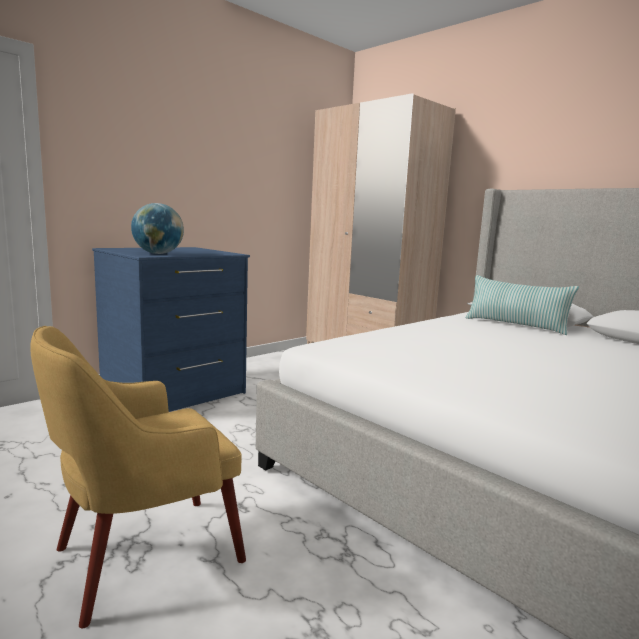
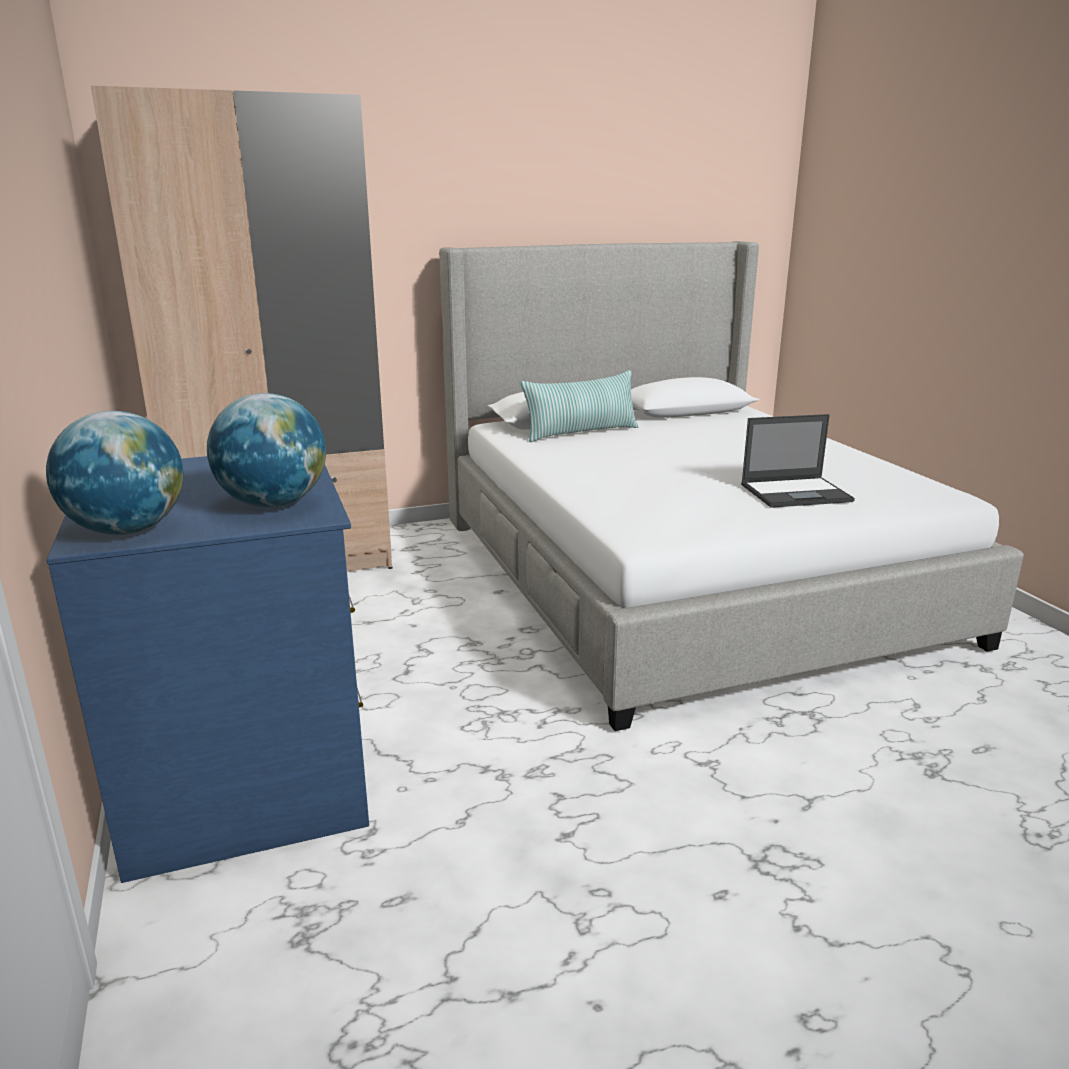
camera: 65 degrees left, 10 degrees up
(121, 249) = (128, 530): none -> globe
(143, 556) = (794, 852): yellow armchair -> none
(499, 380) = (796, 493): none -> laptop

